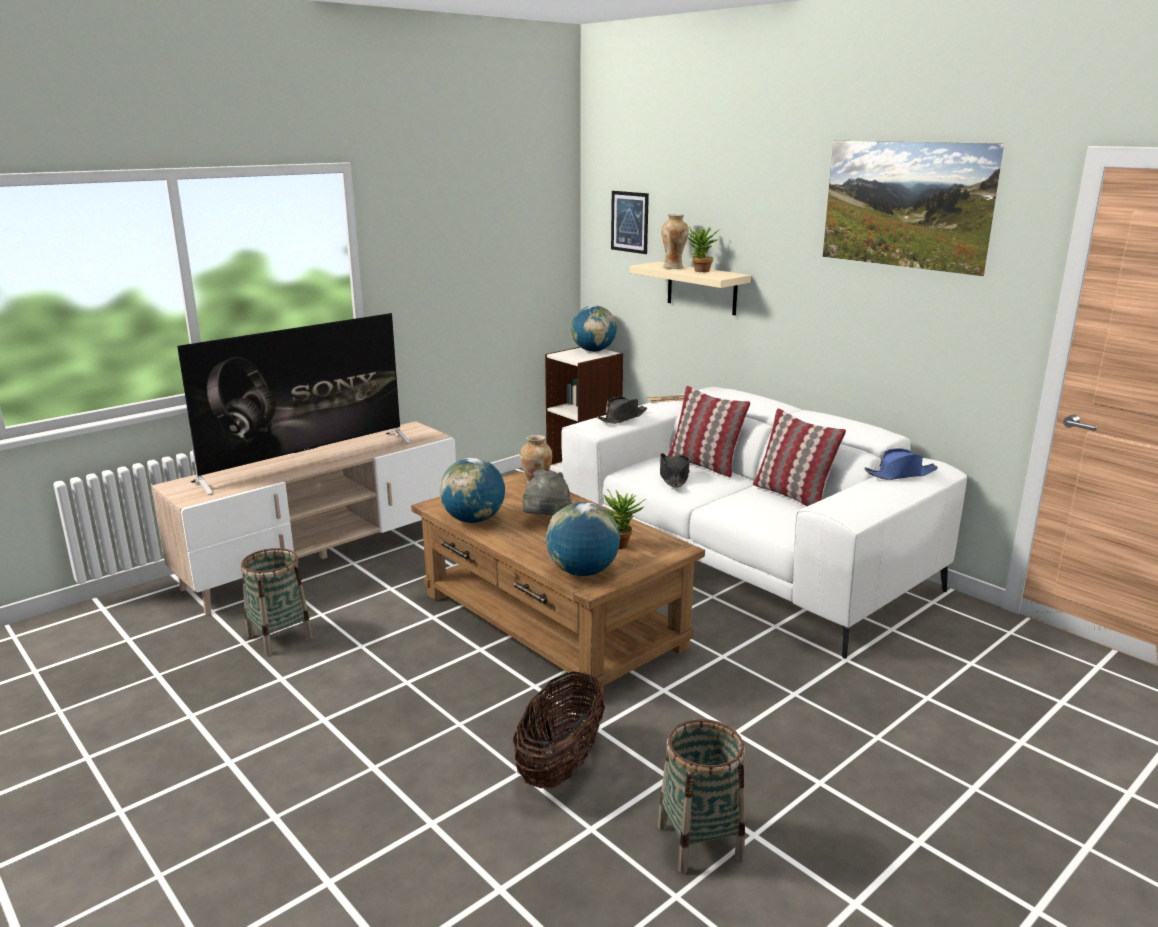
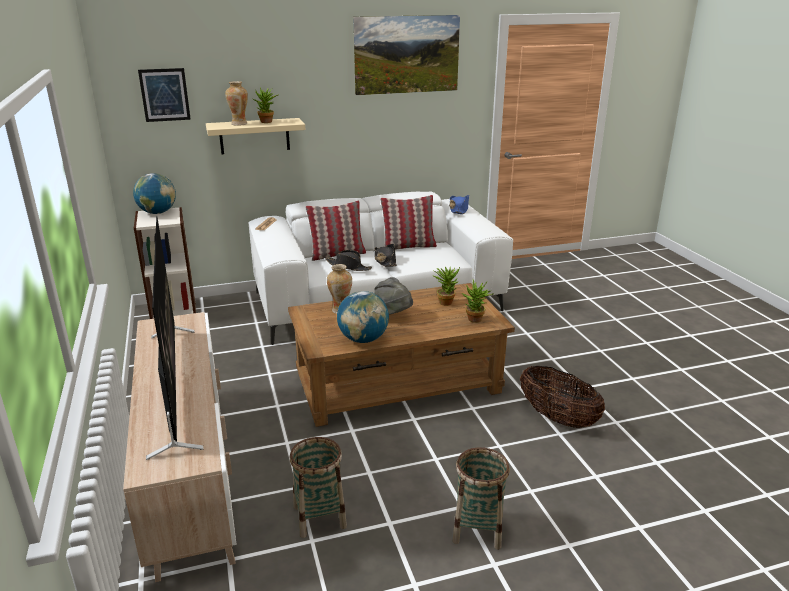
camera: 65 degrees left, 5 degrees up
(582, 572) = (475, 320): globe -> potted plant
(622, 418) = (284, 244): black hat -> black hat (385, 261)
(699, 842) = (634, 394): basket -> basket (478, 529)

